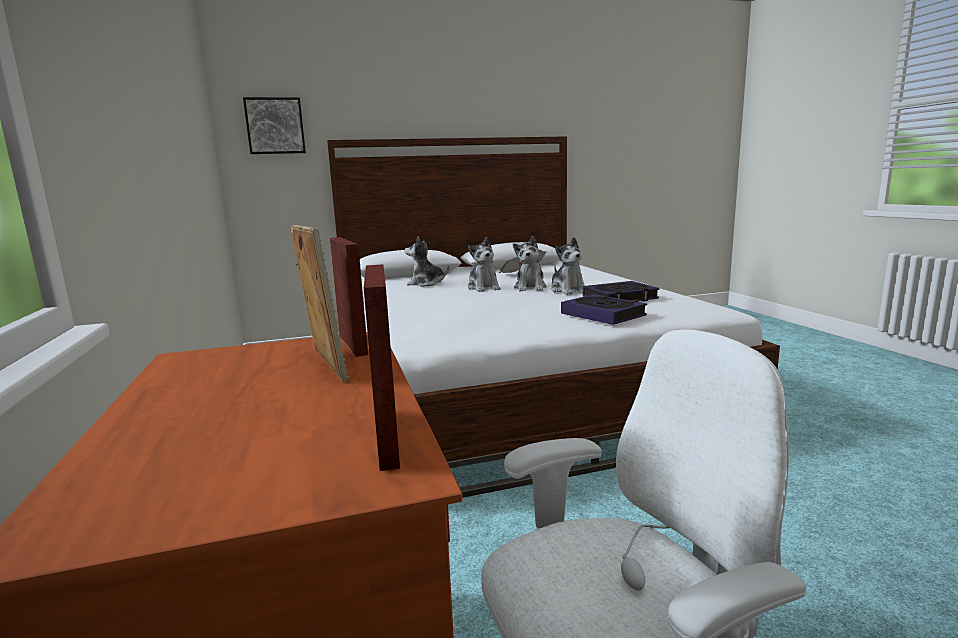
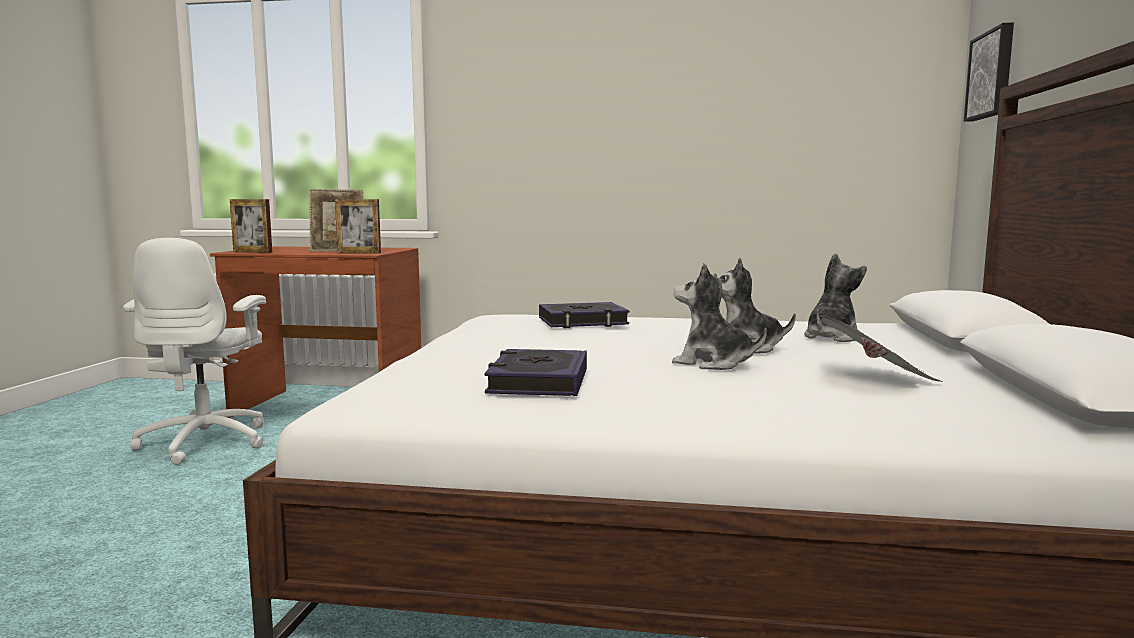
camera: 115 degrees right, 5 degrees down
(568, 290) = (657, 375): plush toy -> none
(603, 315) = (465, 359): book -> book (583, 322)

